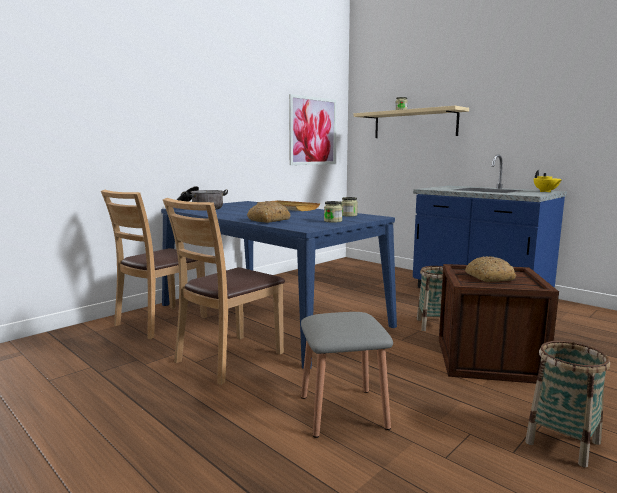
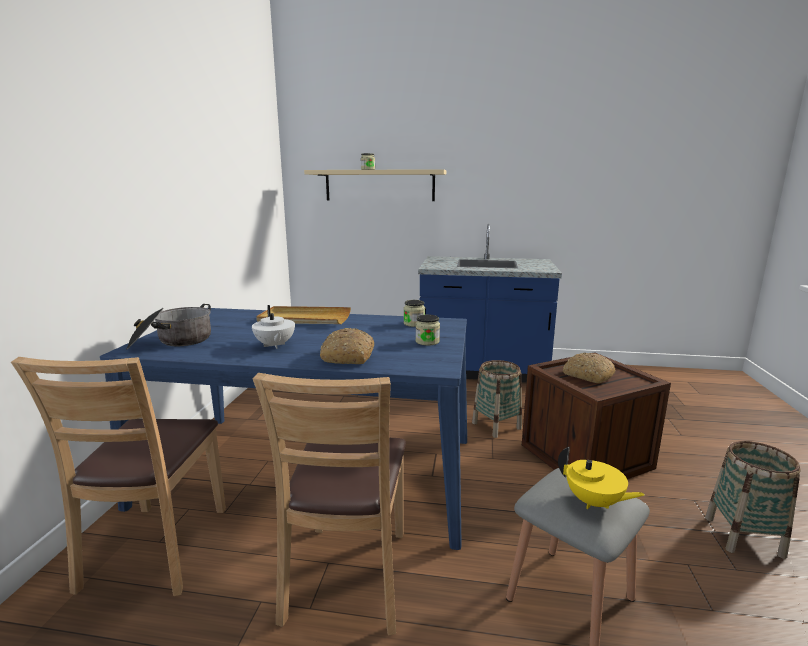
camera: 35 degrees left, 5 degrees up
(243, 213) = (274, 345): none -> white teapot
(313, 131) = (254, 194): picture -> none
(545, 191) = (539, 262): yellow teapot -> yellow teapot (594, 502)

